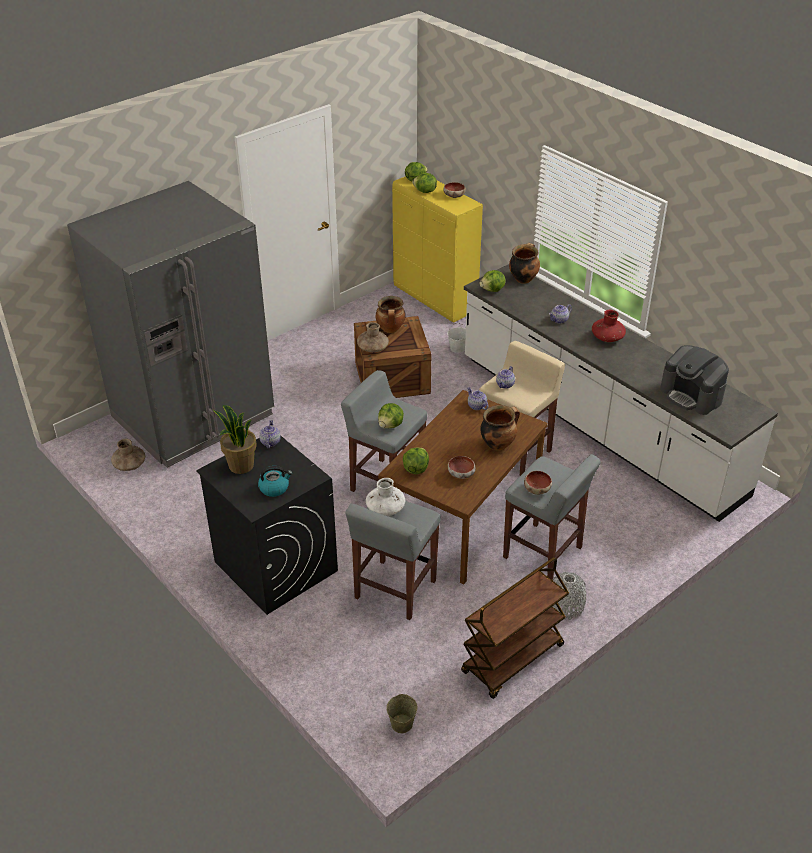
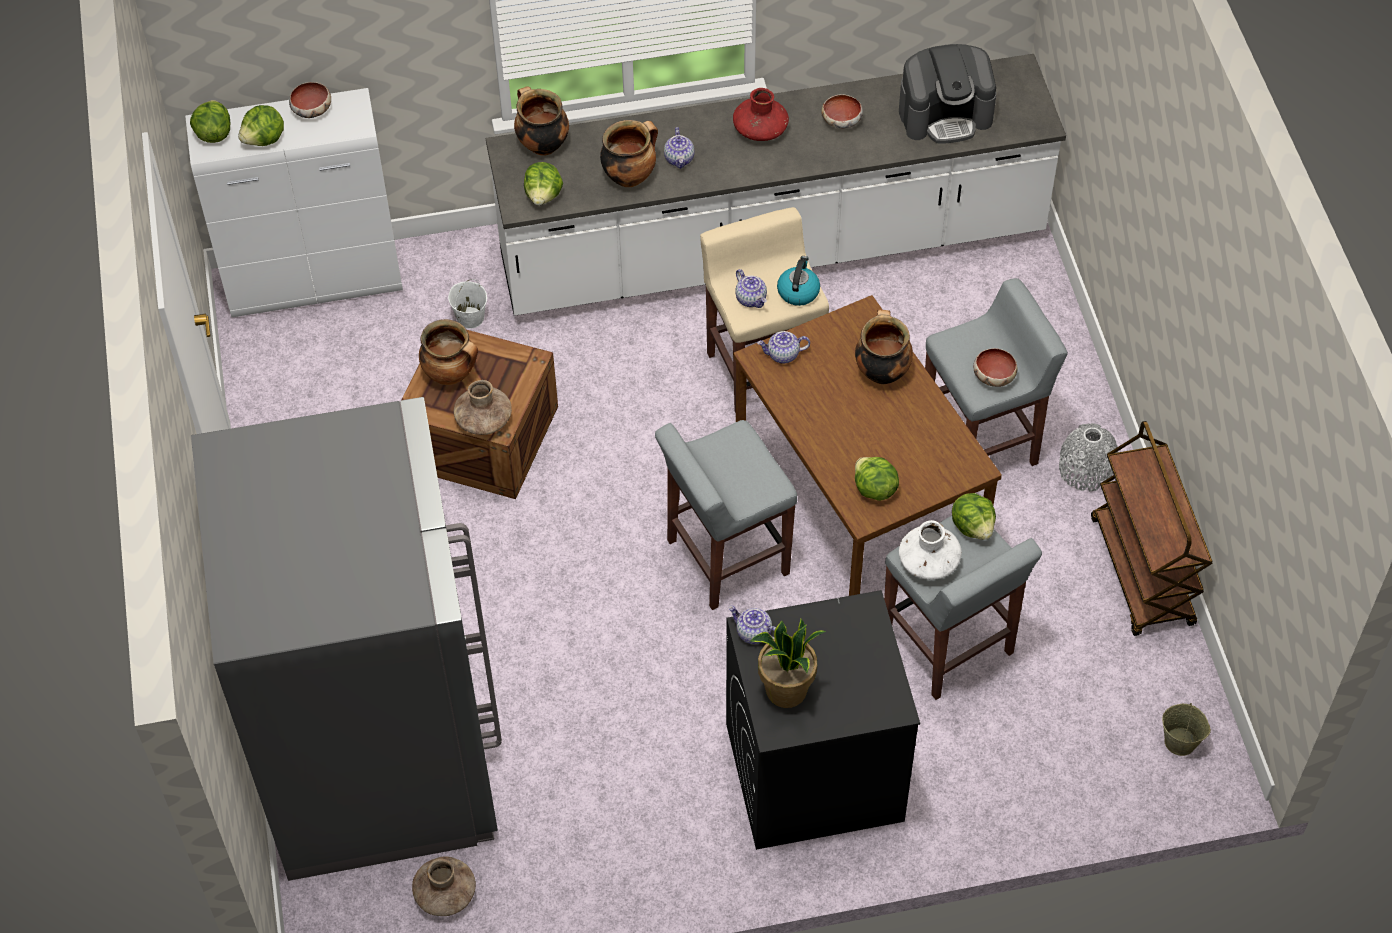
camera: 60 degrees left, 15 degrees up
(274, 488) = (862, 667): kettle -> kettle (798, 291)
(390, 425) = (752, 476): lettuce -> lettuce (973, 526)
(435, 299) = (316, 282): yellow cabinet -> white cabinet
(461, 474) = (918, 443): bowl -> bowl (842, 120)
(532, 309) = (630, 176): none -> cooking pot

